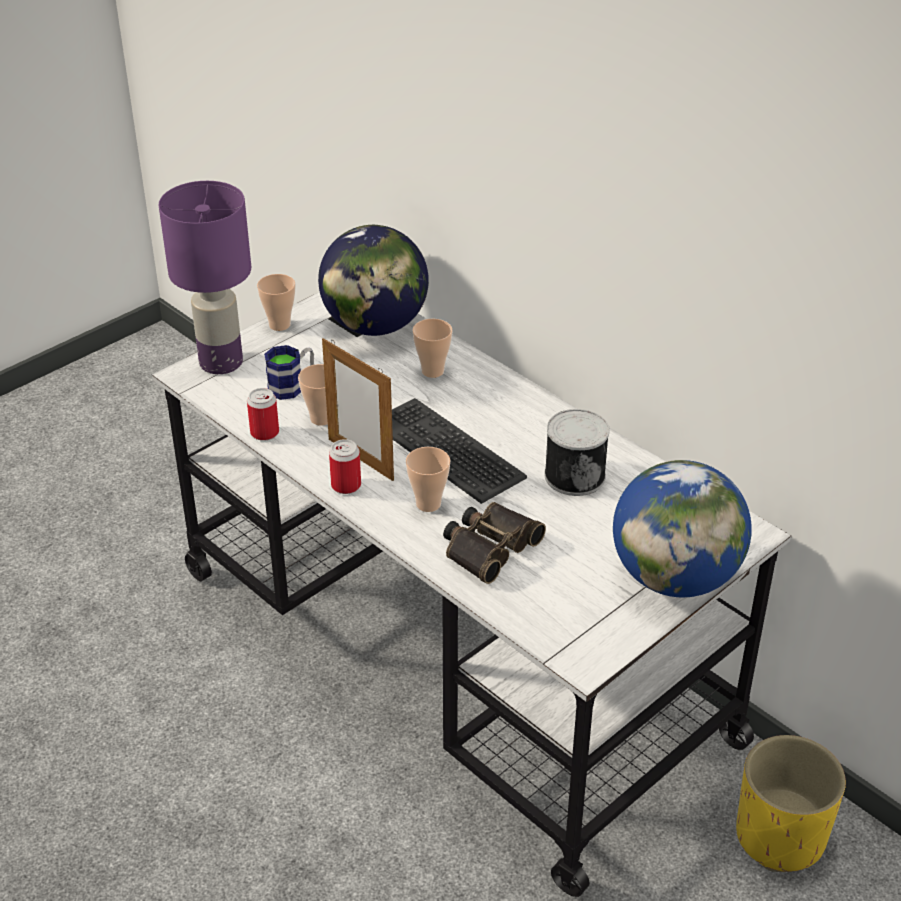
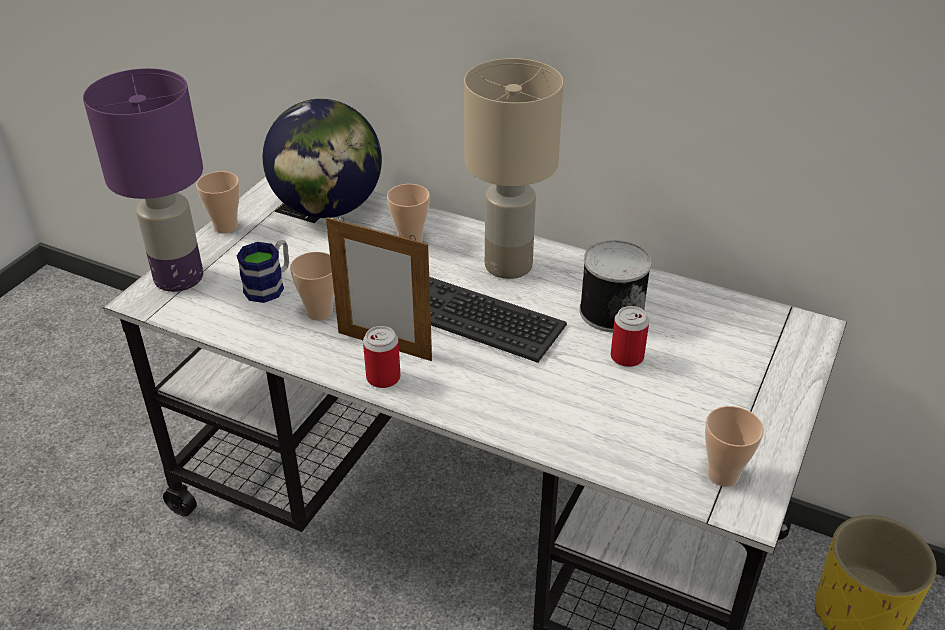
camera: 20 degrees left, 0 degrees up
(264, 432) = (263, 341): can -> can (627, 357)
(428, 504) = (482, 376): cup -> cup (723, 475)
(488, 546) = (571, 406): binoculars -> none
(506, 414) = (508, 266): none -> beige table lamp
(674, 577) = (773, 391): globe -> none

